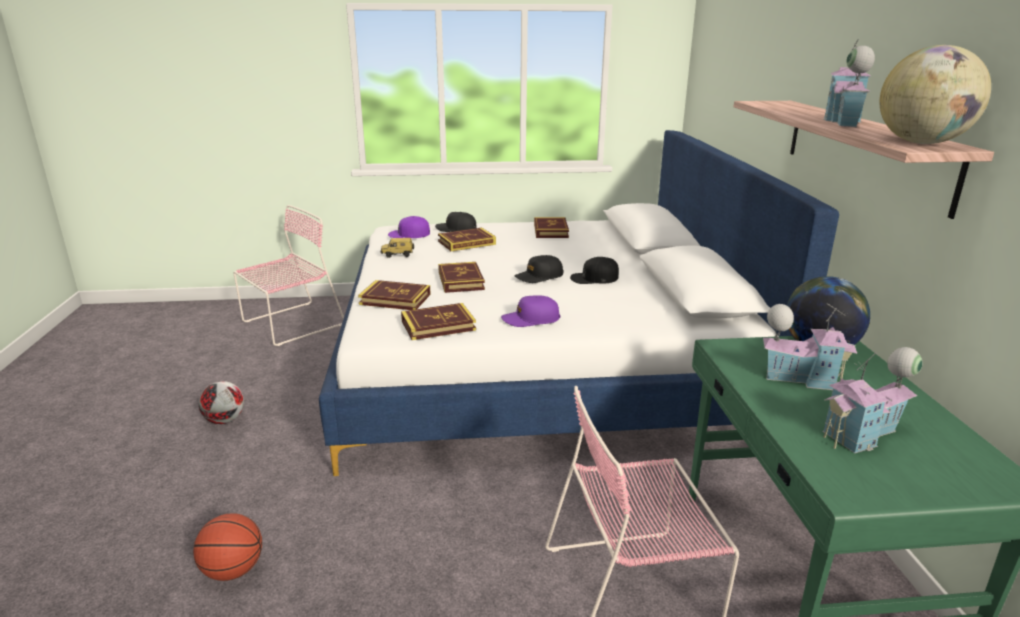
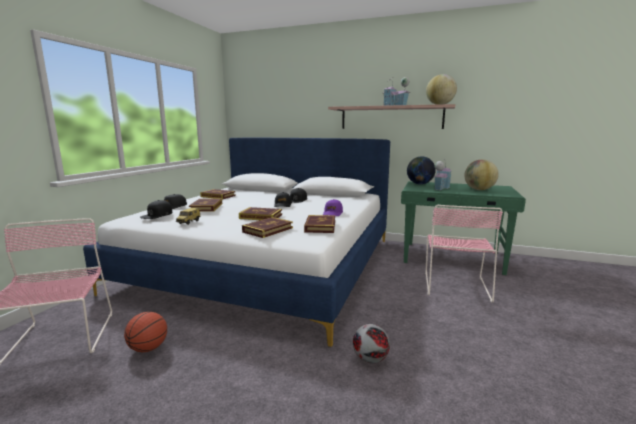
camera: 65 degrees left, 10 degrees down
(224, 420) = (198, 397): football -> football (370, 359)
(233, 570) = (418, 403): basketball -> basketball (148, 348)
(409, 234) = (157, 215): purple cap -> black cap
(863, 435) = (479, 190): toy house -> globe

